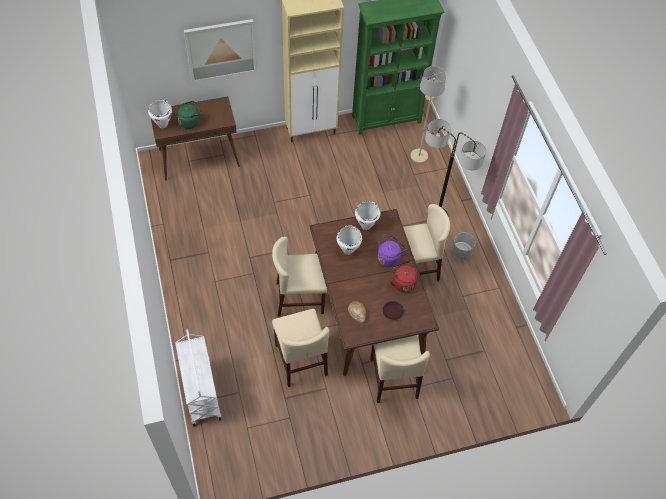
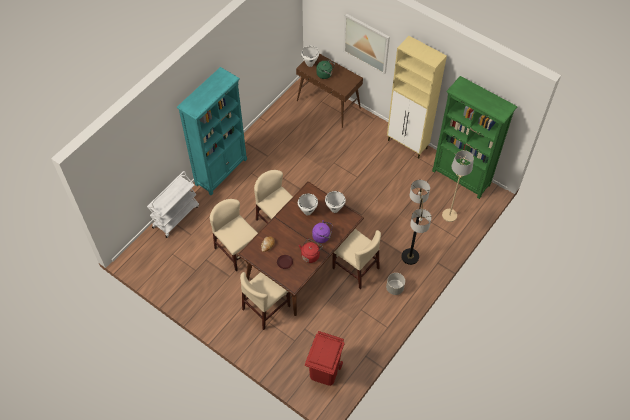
camera: 55 degrees right, 0 degrees up
(185, 307) = (221, 171): none -> turquoise bookcase
(300, 360) = (237, 251): beige chair -> beige chair turned 105 degrees clockwise
(507, 374) = (324, 371): none -> red trash can

